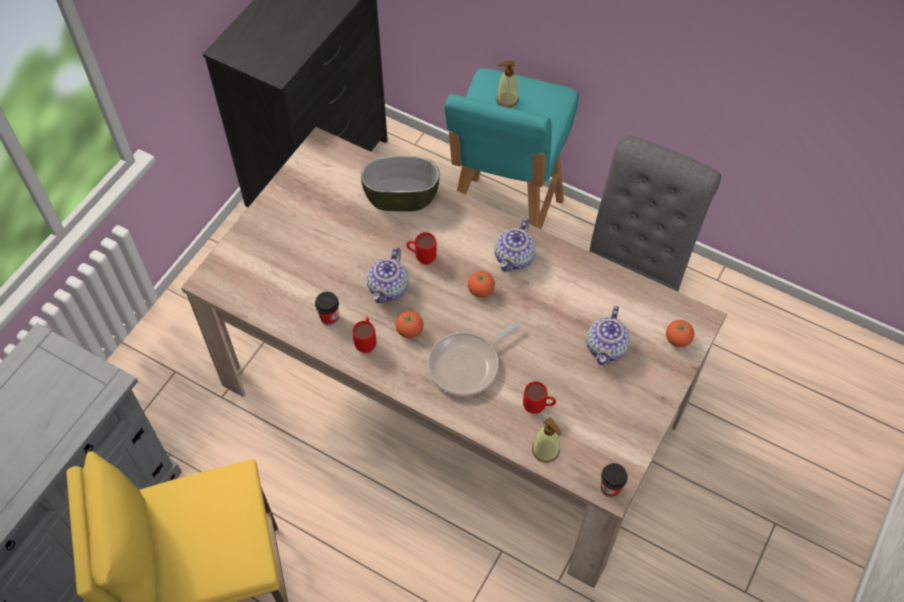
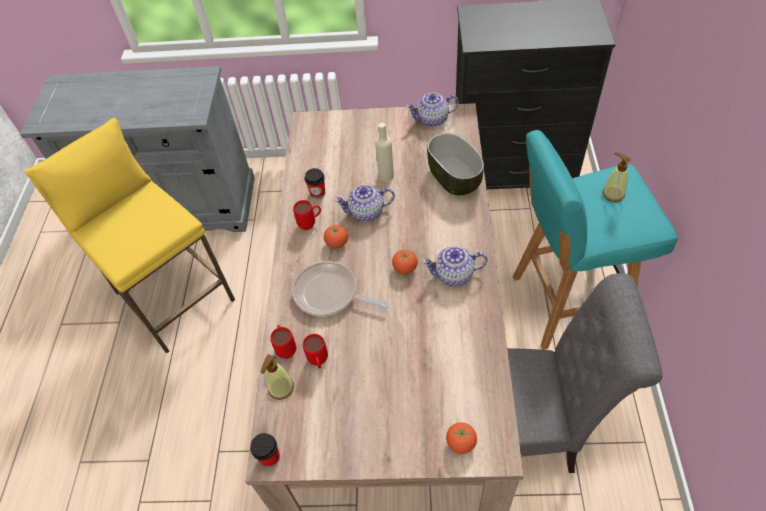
camera: 65 degrees right, 5 degrees down
(353, 248) = (386, 176): none -> beige bottle
(421, 257) = (408, 217): red mug -> red mug (286, 348)
(606, 347) = (412, 386): teapot -> teapot (433, 119)

